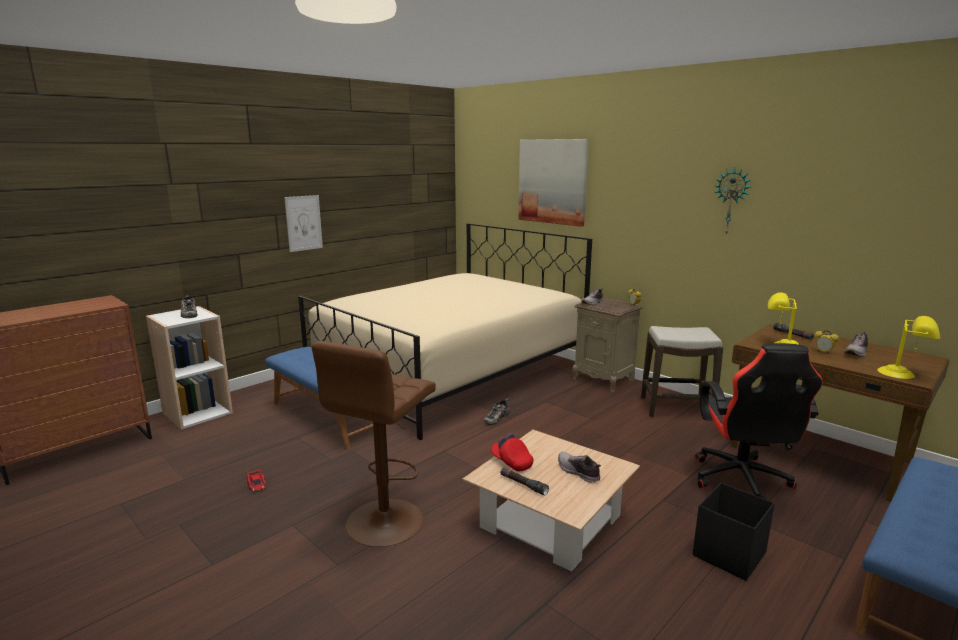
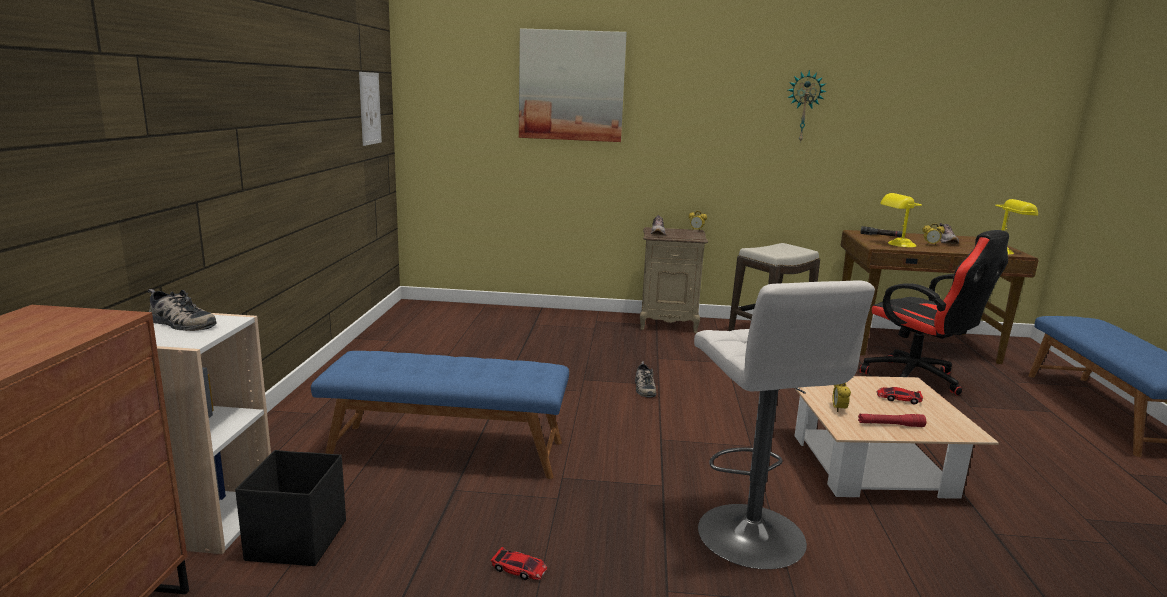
camera: 40 degrees left, 0 degrees up
(303, 223) = (269, 143): picture -> picture (370, 108)
(383, 522) = (750, 536): brown stool -> white stool
(450, 372) = (501, 353): beige bed -> none
(511, 462) = (838, 409): red cap -> alarm clock
(523, 485) = (890, 425): black flashlight -> red flashlight
(578, 472) = (898, 398): shoe -> toy car
(728, 554) = (1005, 437): black storage box -> black storage box (296, 541)

